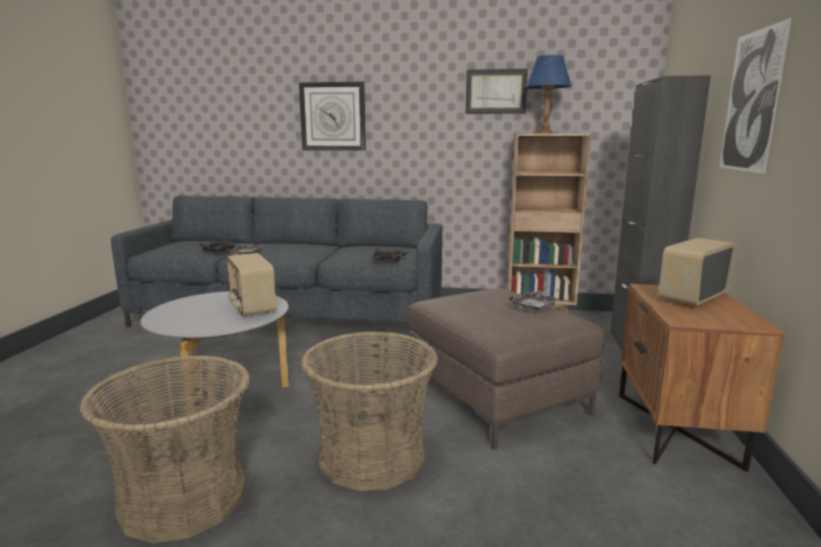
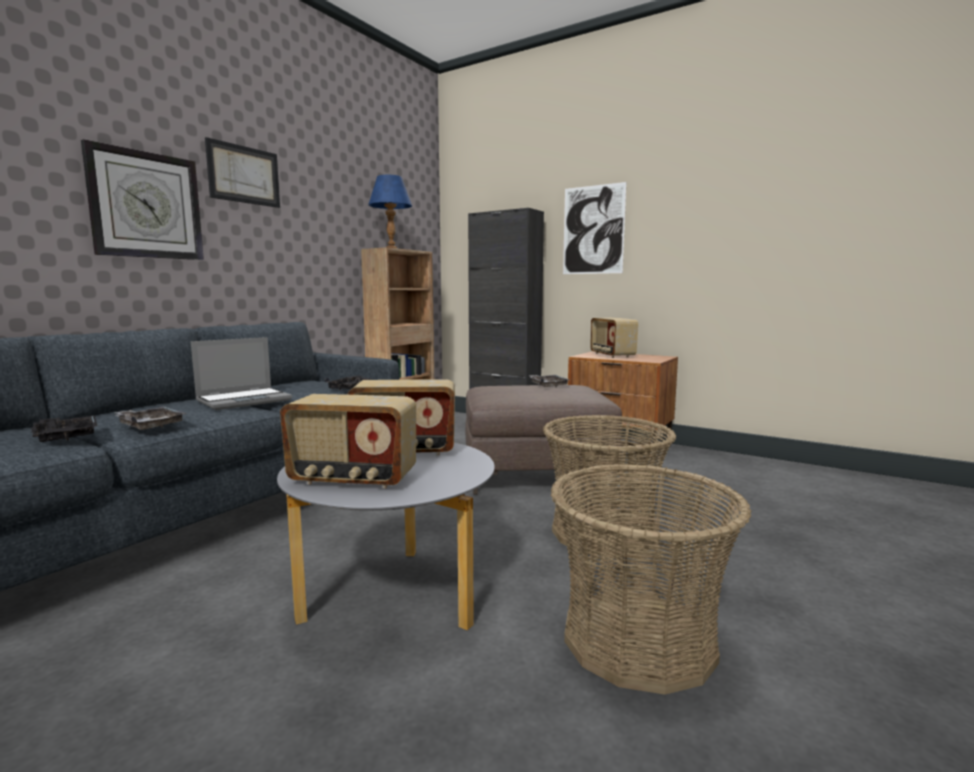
camera: 65 degrees left, 5 degrees down
(186, 309) = (352, 479): none -> radio
(322, 252) = (245, 400): none -> laptop
(496, 91) = (337, 203): picture -> picture (244, 175)

